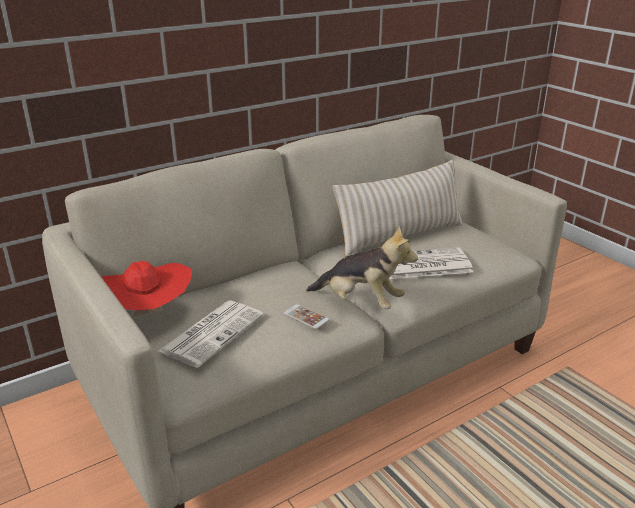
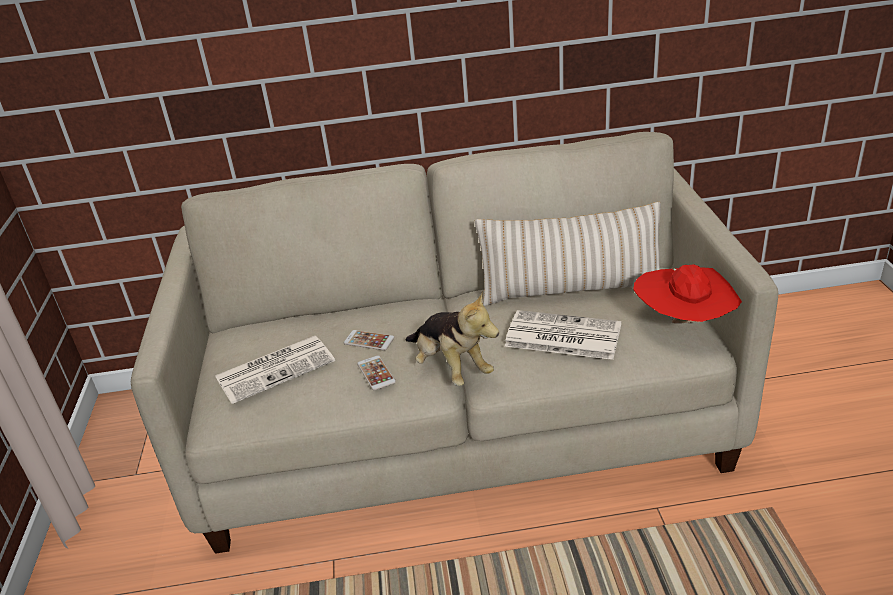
camera: 30 degrees right, 5 degrees up
(147, 315) = (238, 334): red hat -> red hat (686, 324)
(277, 296) = (369, 341): none -> phone

